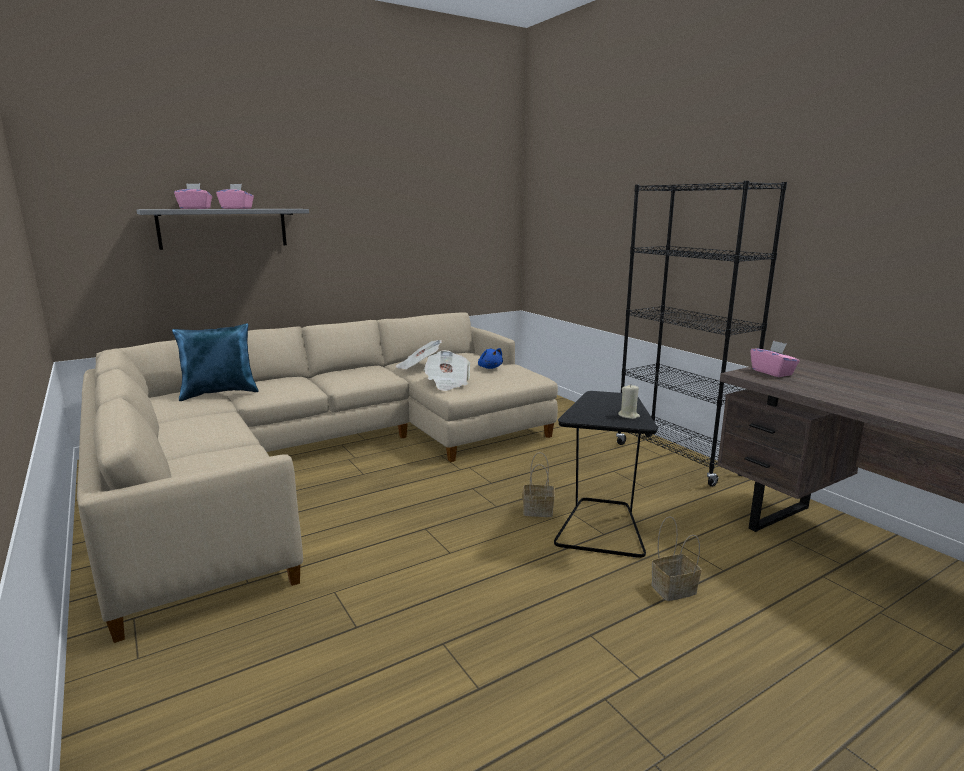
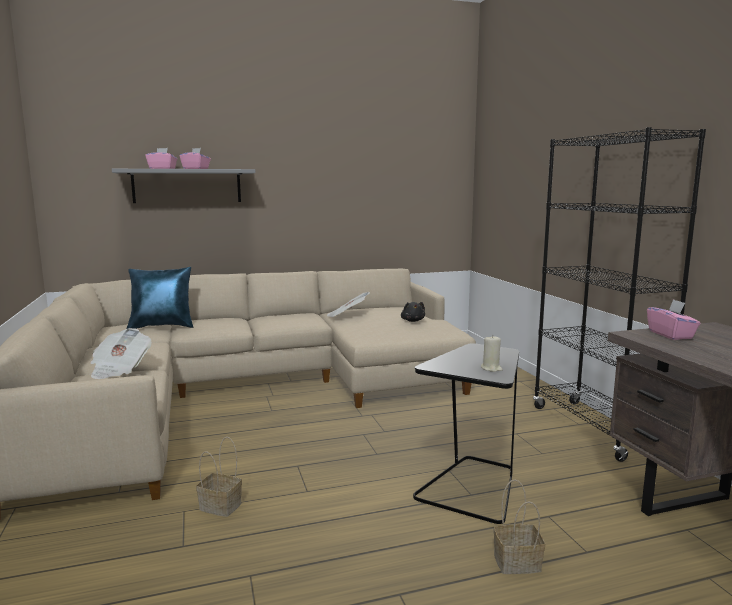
camera: 15 degrees right, 5 degrees down
(447, 383) = (363, 332): newspaper -> newspaper (119, 369)
(490, 367) = (412, 321): blue plush toy -> black plush toy
(539, 510) = (416, 463): basket -> basket (222, 506)

